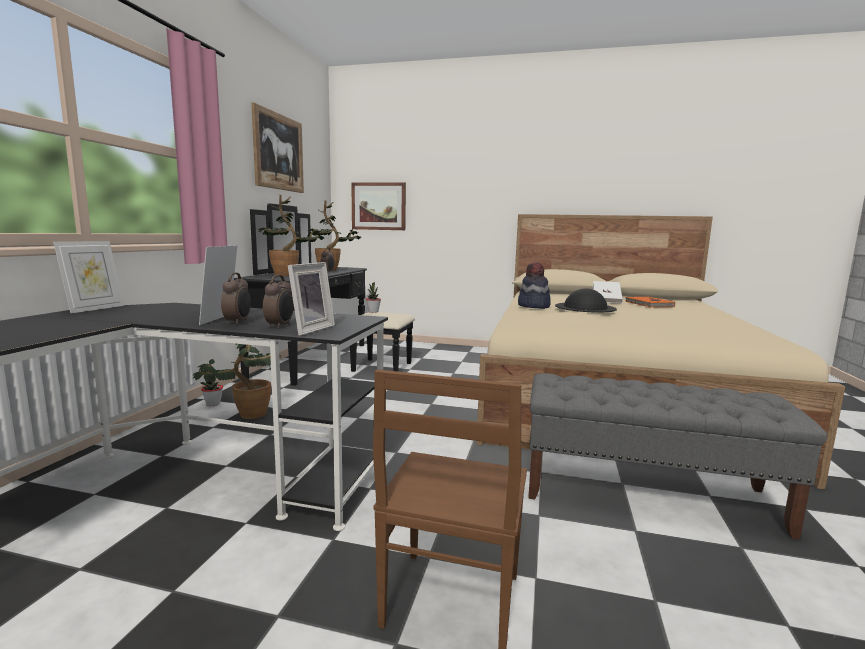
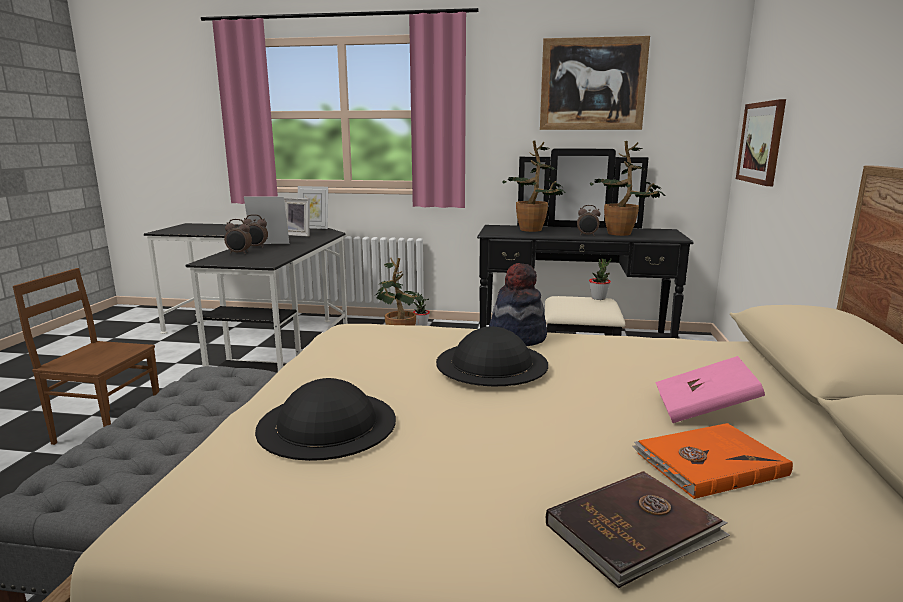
camera: 85 degrees right, 5 degrees up
(309, 329) = (224, 258): picture frame -> picture frame (298, 235)
(606, 300) = (703, 410): white book -> pink book
(678, 327) = (327, 423): none -> black hat
(701, 311) = (635, 531): none -> brown book

